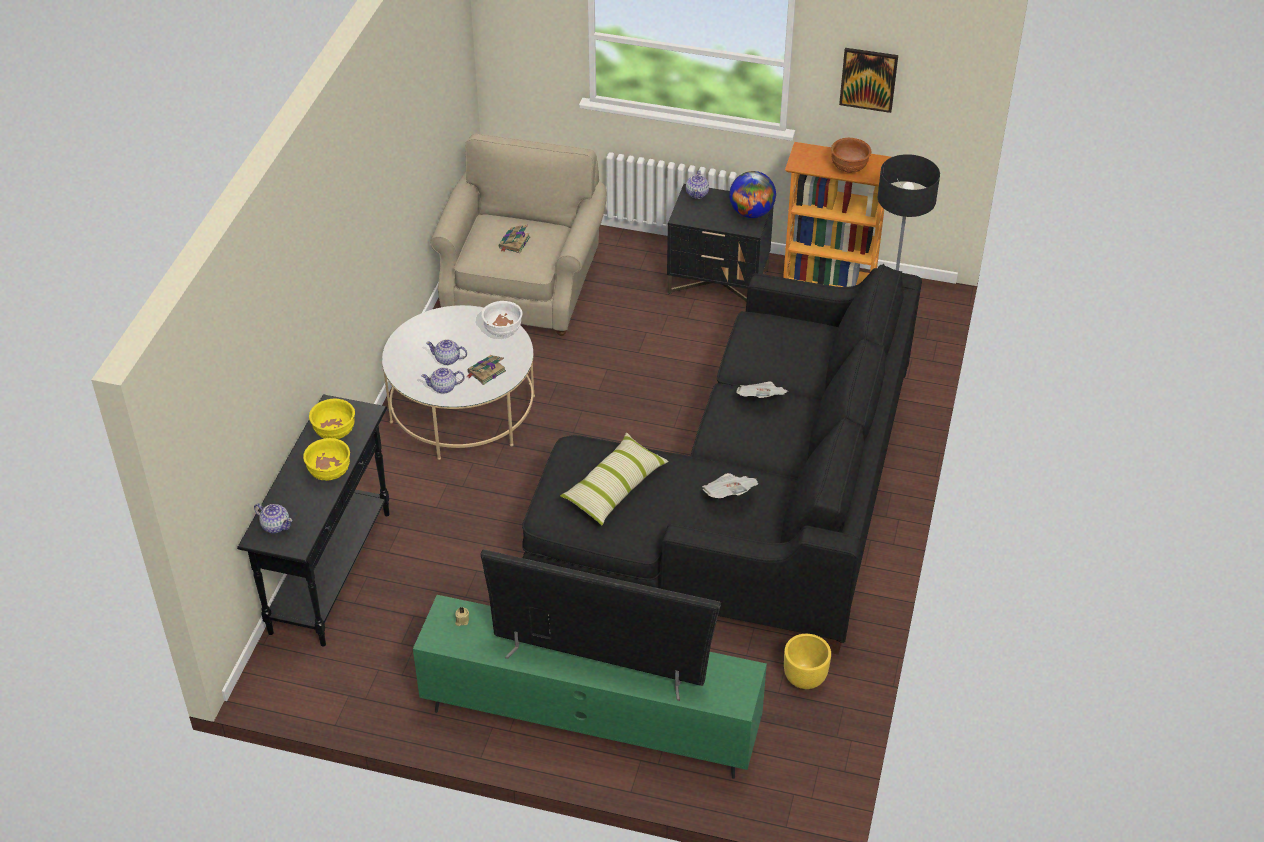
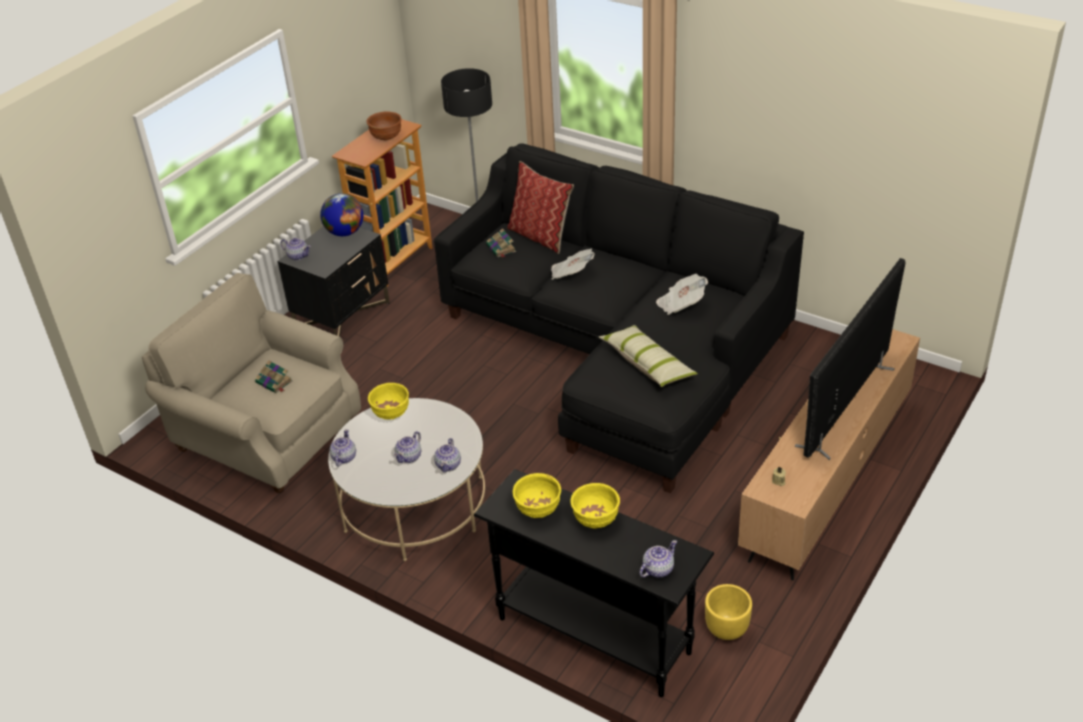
camera: 70 degrees left, 5 degrees down
(435, 318) = (343, 458): none -> teapot
(486, 372) = (442, 433): book -> book (501, 249)
(503, 331) = (391, 413): white bowl -> yellow bowl
(591, 723) = (826, 481): green tv stand -> brown tv stand
(804, 679) = (807, 357): yellow planter -> yellow planter (726, 630)
(823, 360) = (540, 236): none -> pillow
(868, 79) = (341, 71): picture -> none

